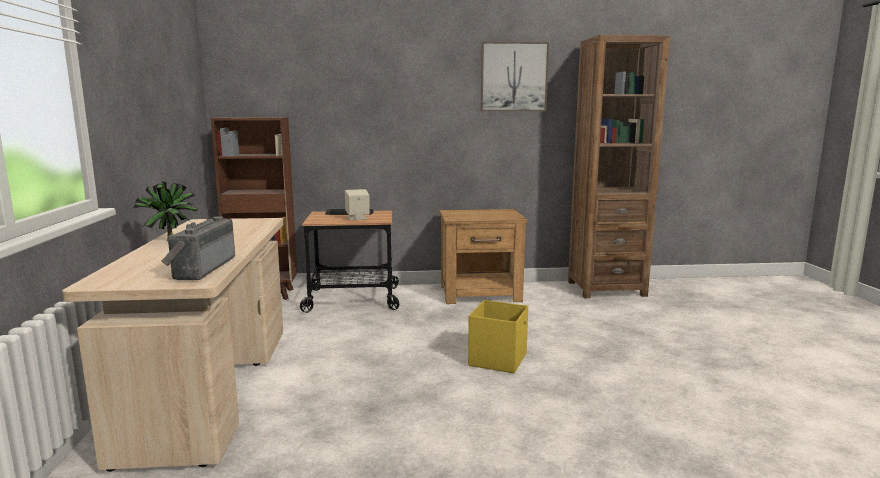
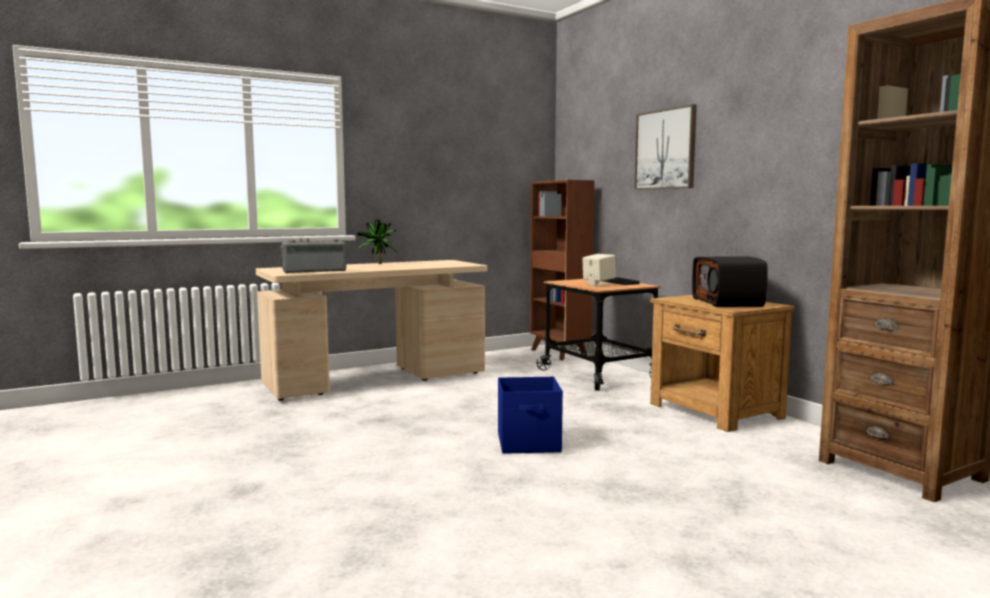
camera: 65 degrees right, 5 degrees down
(487, 214) = (728, 302): none -> radio
(498, 359) = (529, 443): yellow storage box -> blue storage box
(513, 77) = (808, 111): picture -> picture (665, 149)

